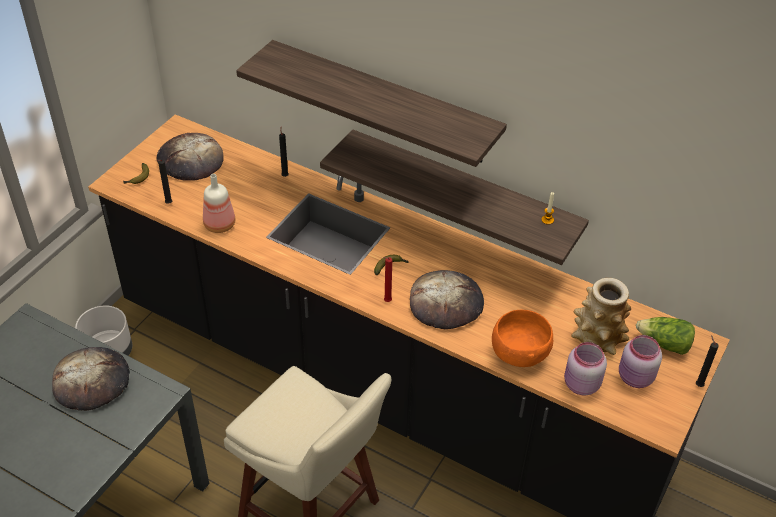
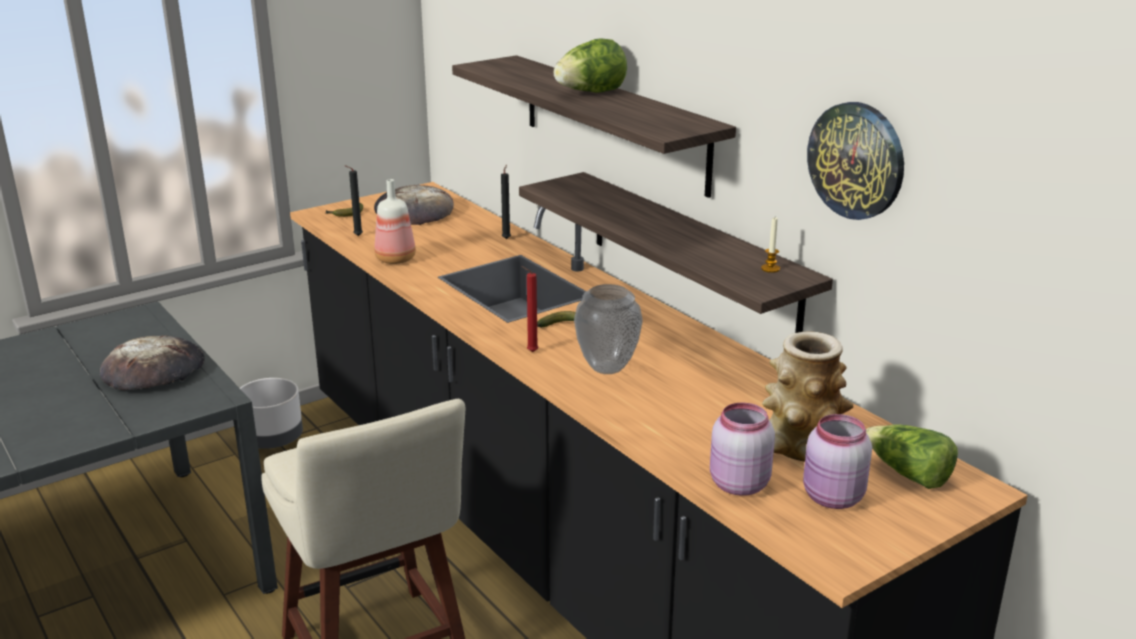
camera: 25 degrees right, 20 degrees down
(376, 95) = (590, 93): none -> lettuce
(446, 303) = (608, 368): bread -> vase
(519, 353) = (669, 434): orange bowl -> none
(611, 158) = (856, 160): none -> wall clock
(698, 384) = (936, 529): black candle -> none

